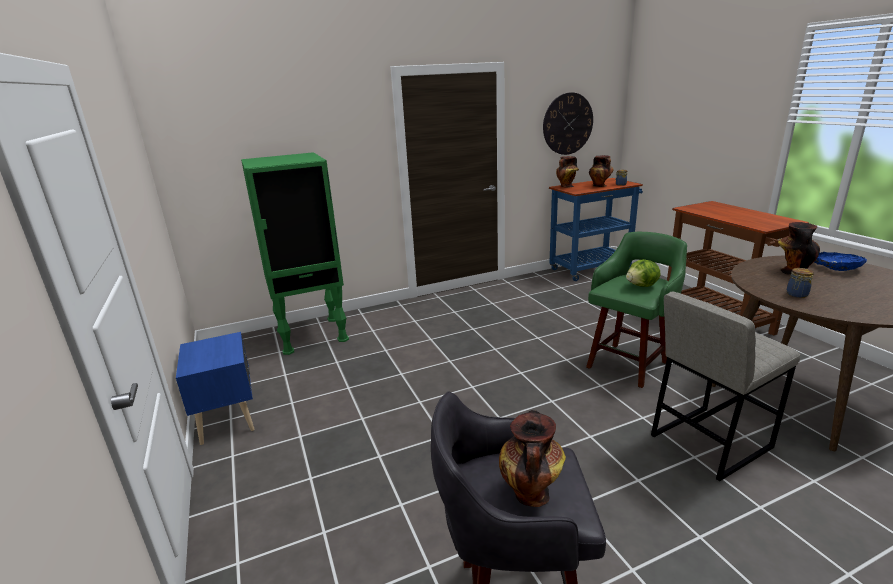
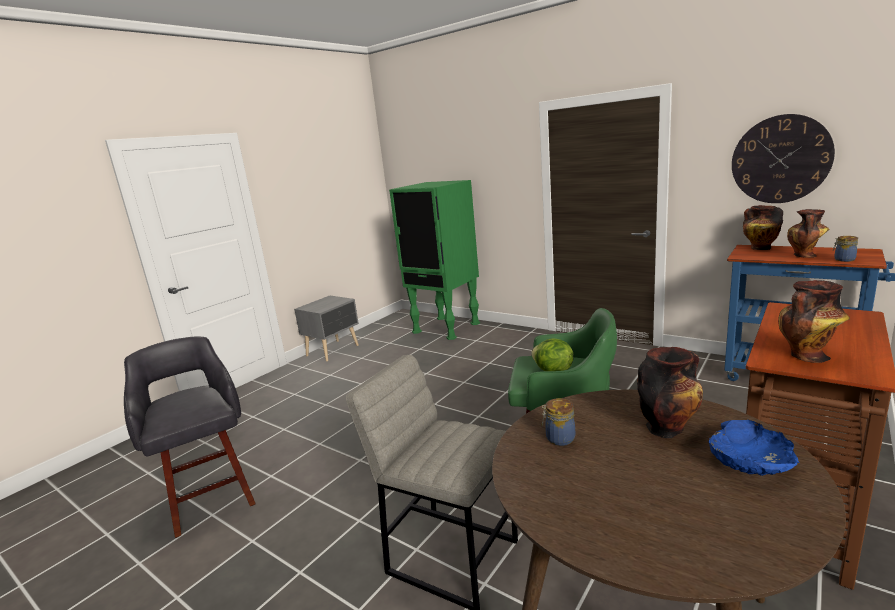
camera: 60 degrees right, 5 degrees down
(229, 418) = (334, 350): blue nightstand -> grey nightstand
(531, 494) = (172, 408): vase -> vase (808, 356)

